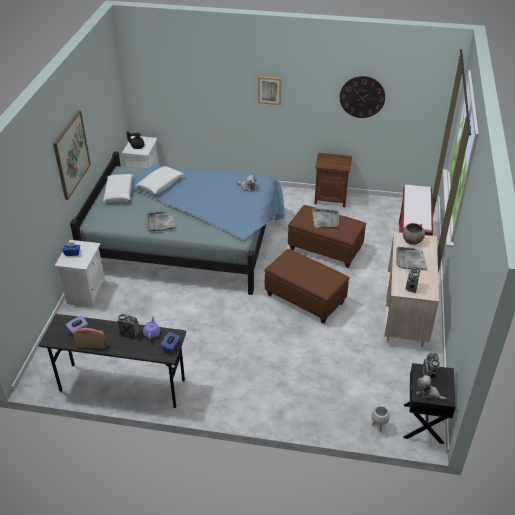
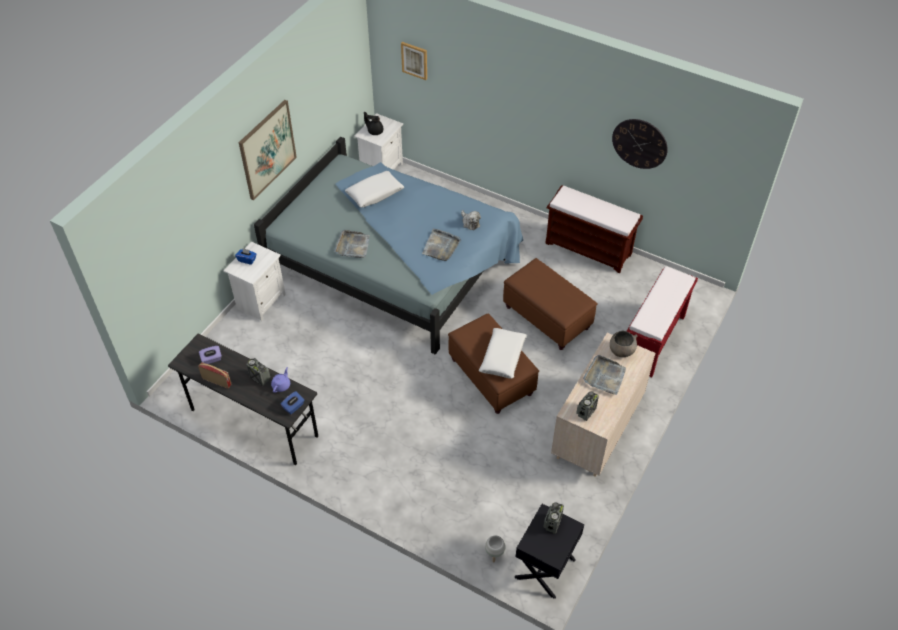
camera: 20 degrees right, 10 degrees up
(119, 192) = (326, 193): white pillow -> white pillow (503, 357)
(269, 90) = (531, 106): picture -> picture (414, 60)
(325, 219) = (550, 286): grey tray -> grey tray (441, 246)
(330, 198) = (589, 248): brown nightstand -> brown bench
(428, 394) = (538, 546): plush toy -> none

